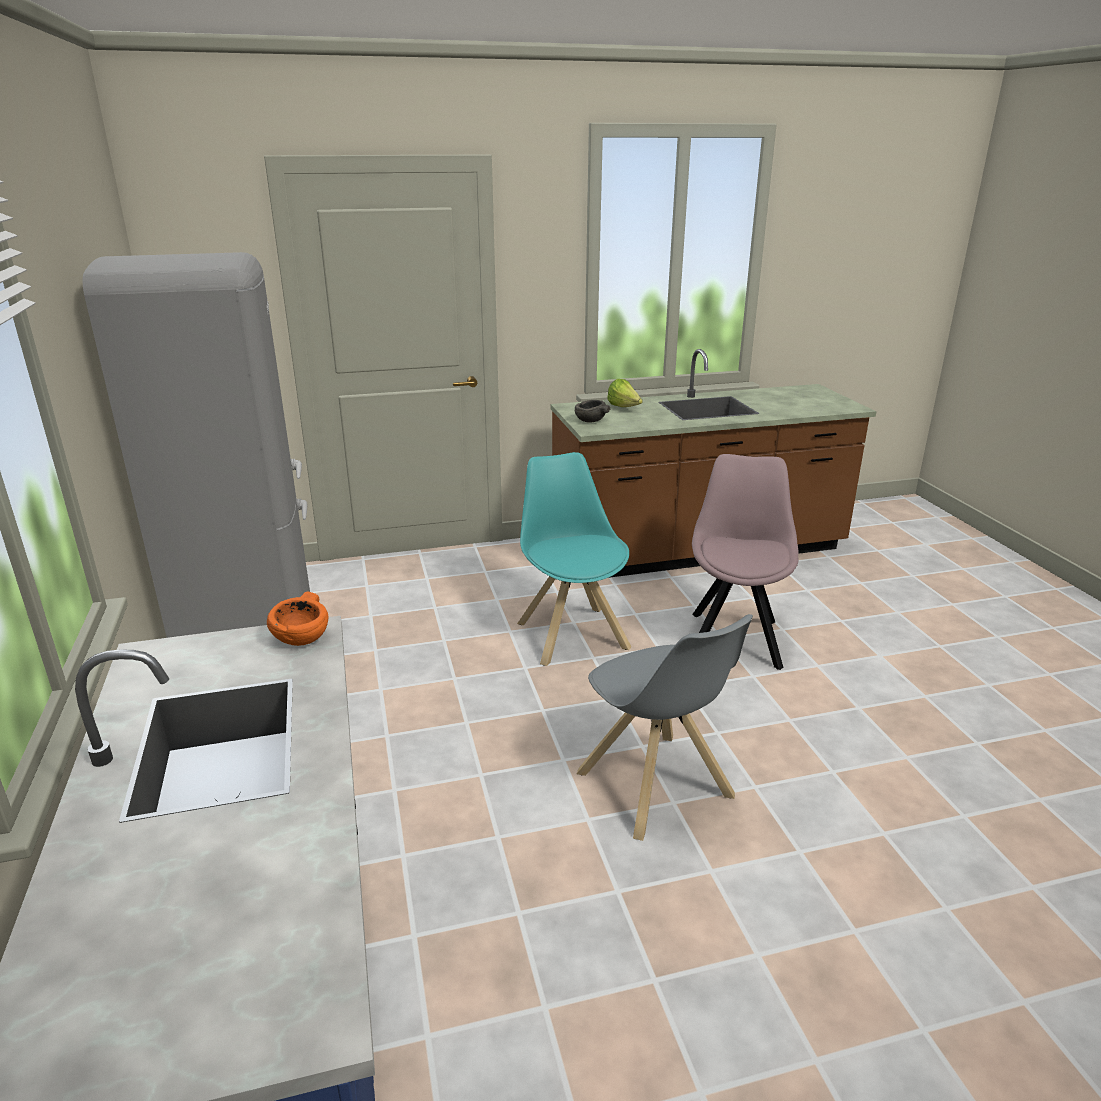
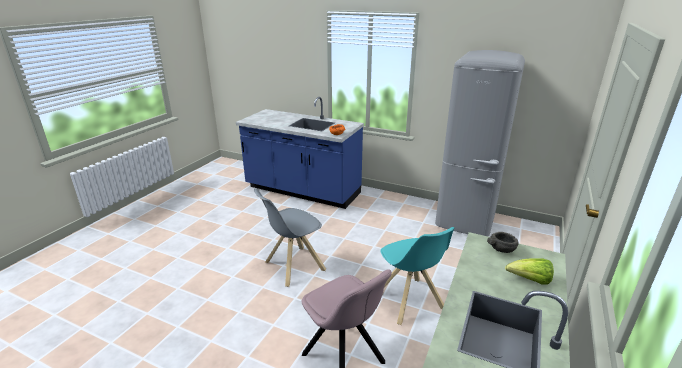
camera: 130 degrees right, 0 degrees up
(571, 633) = (410, 302): turquoise chair -> turquoise chair turned 45 degrees clockwise
(657, 787) = (293, 266): grey chair -> grey chair turned 45 degrees counterclockwise

